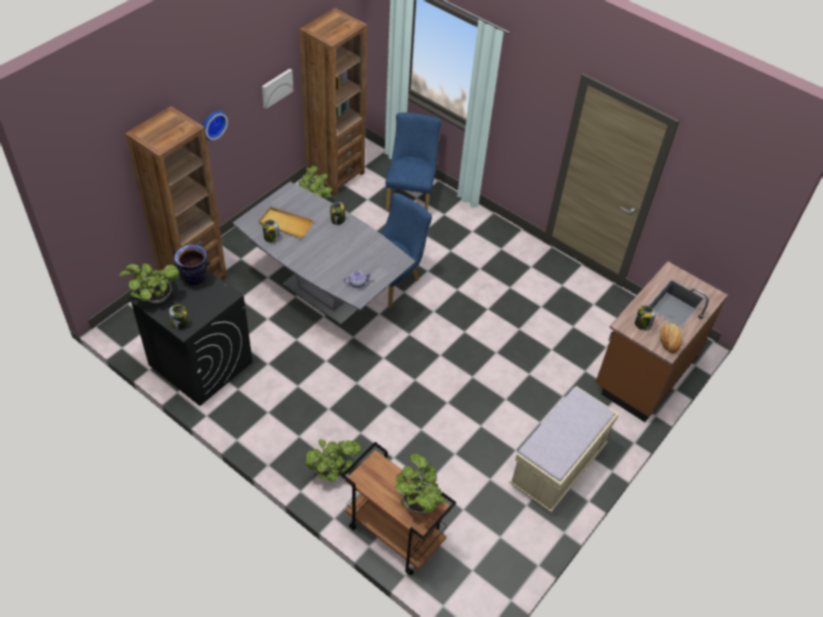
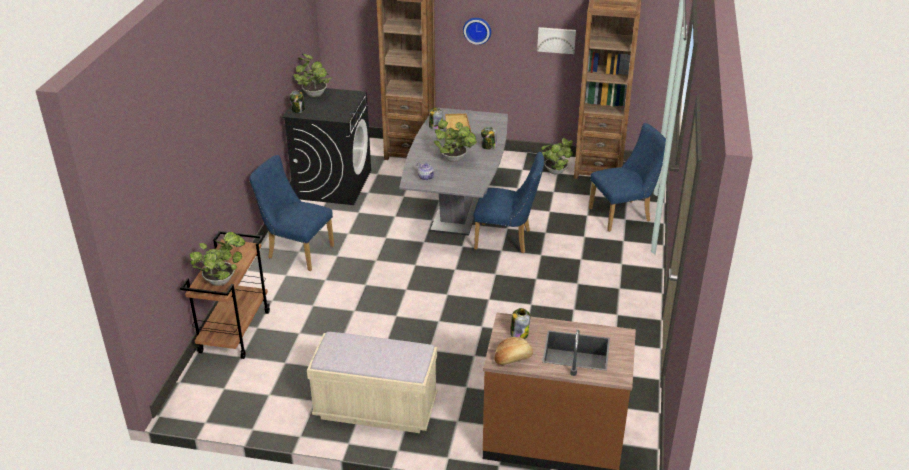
camera: 65 degrees right, 15 degrees down
(195, 279) = (346, 101): vase -> none
(297, 438) = (296, 251): none -> blue chair
(333, 471) = (276, 279): potted plant -> potted plant (455, 159)

